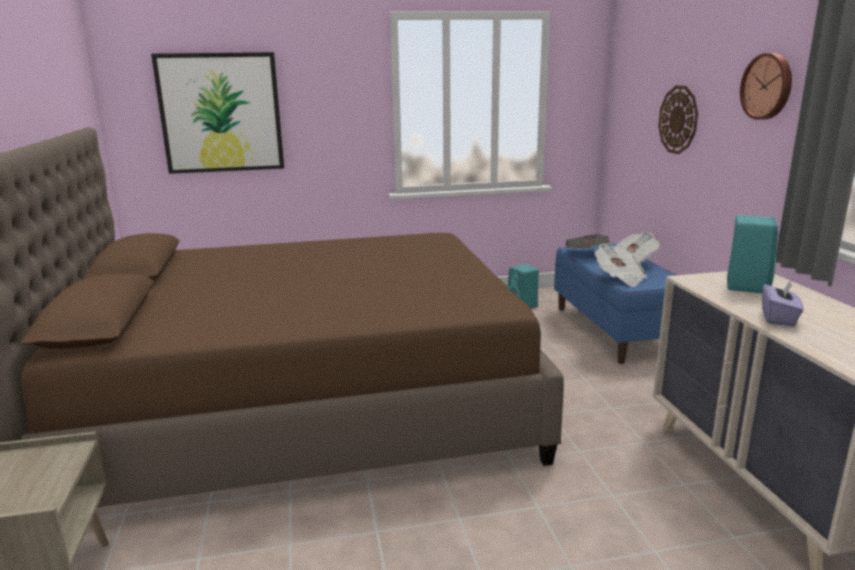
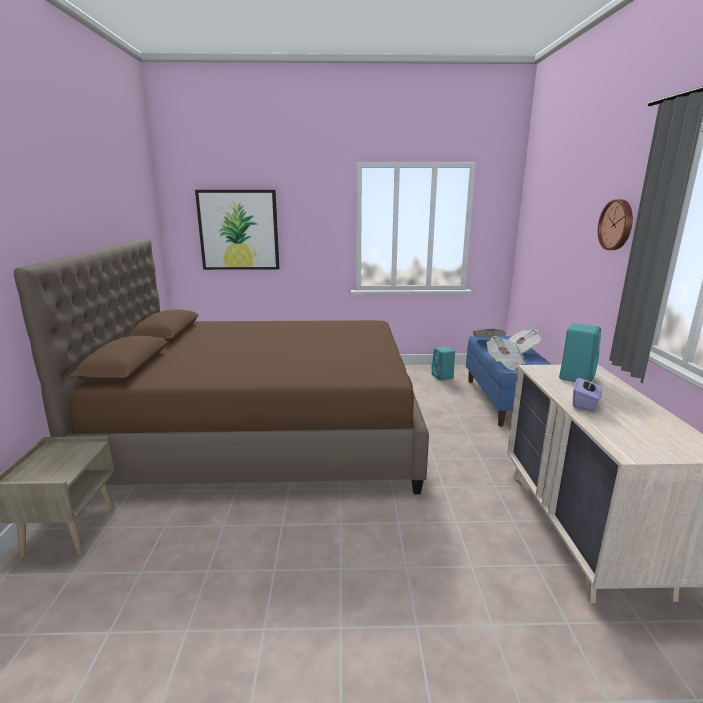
camera: 10 degrees right, 0 degrees up
(678, 119) = (560, 246): wall clock -> none

